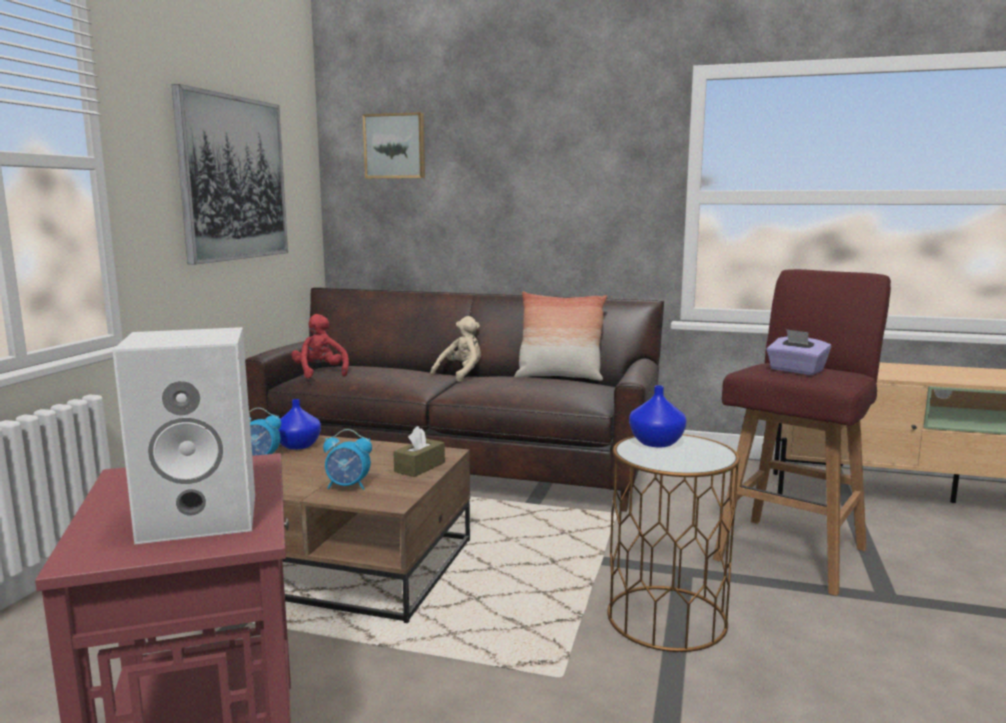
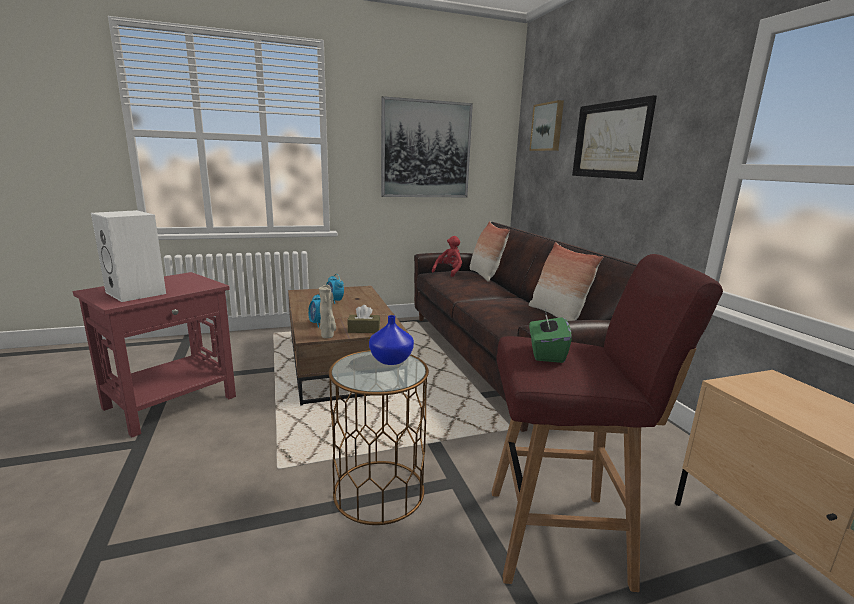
camera: 55 degrees right, 5 degrees up
(297, 445) = (362, 301): blue vase -> none
(372, 365) = (485, 275): none -> pillow
(410, 490) = (328, 336): none -> beige vase
(461, 374) = (513, 295): beige plush toy -> none
(524, 166) = (611, 140): none -> picture
(796, 370) = (546, 353): purple tissue box -> green tissue box

